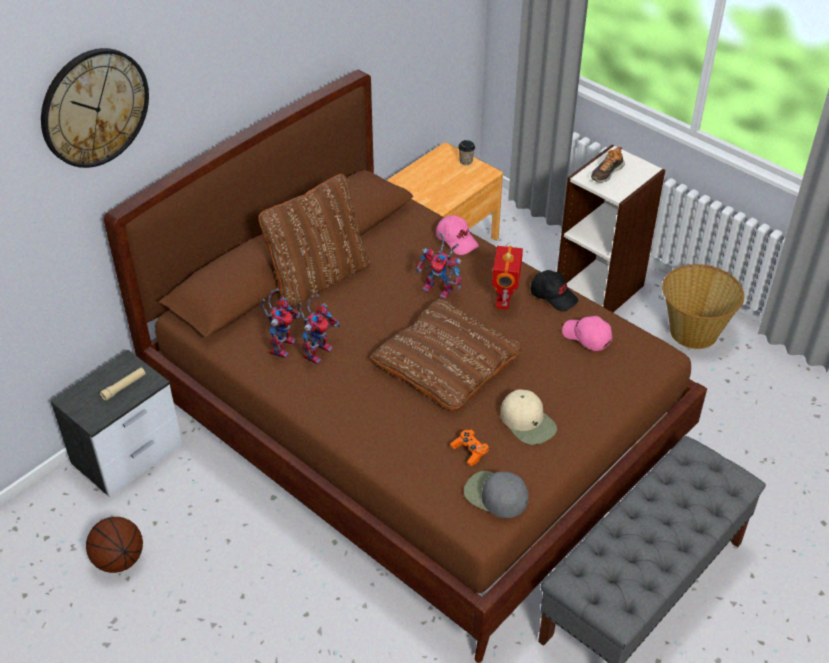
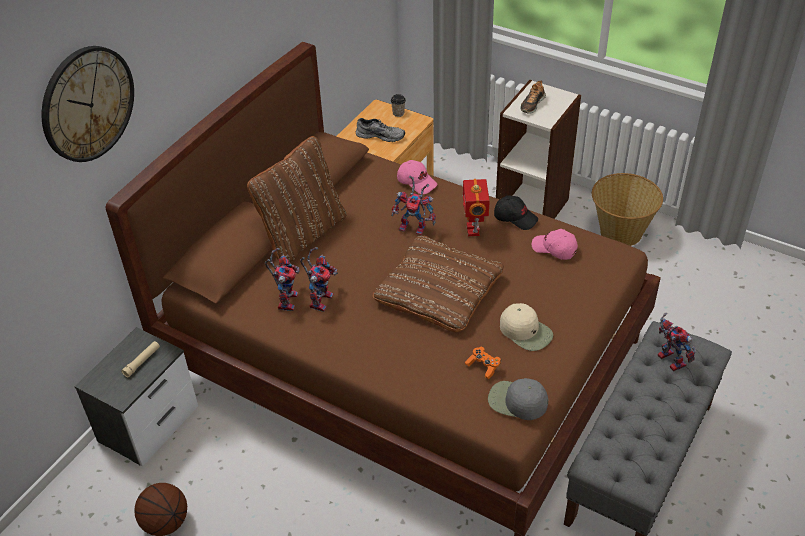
camera: 10 degrees left, 0 degrees up
(440, 183) = (381, 135): none -> grey shoe
(688, 480) = (668, 359): none -> toy robot

